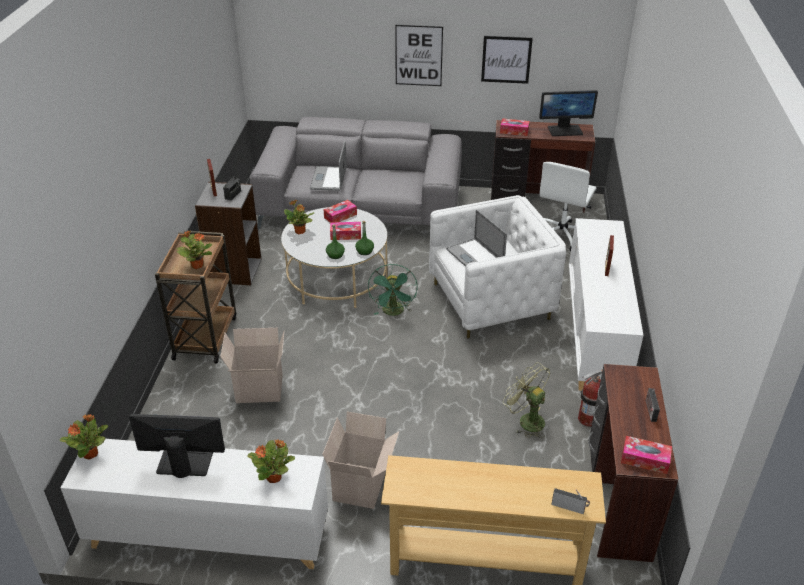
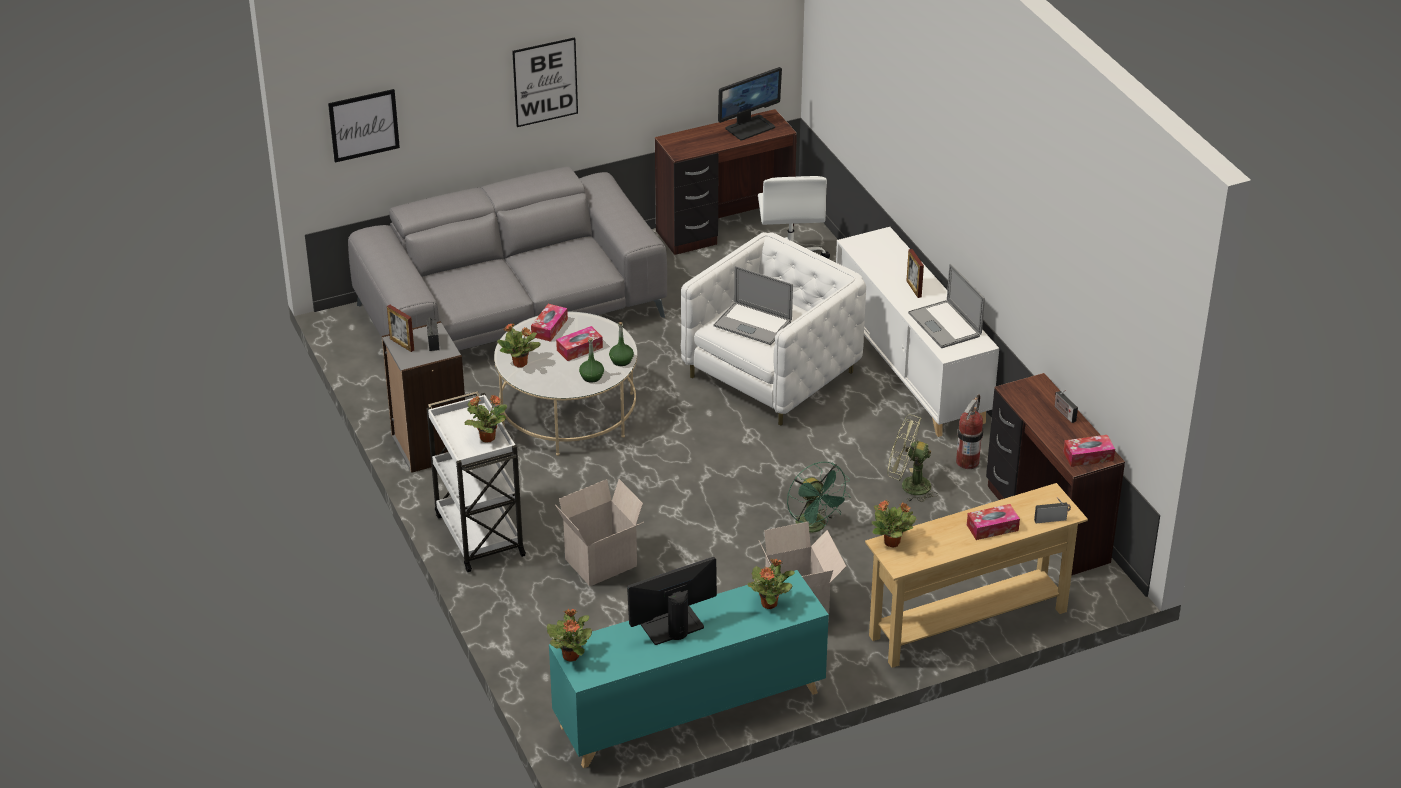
camera: 30 degrees left, 0 degrees up
(206, 337) = (478, 534): brown cart -> white cart
(208, 535) = (689, 710): white cabinet -> turquoise cabinet
(328, 178) = (482, 284): laptop -> laptop (944, 324)
(394, 312) = (673, 427): green fan -> green fan (815, 527)
(409, 467) = (892, 542): none -> potted plant
(506, 59) = (658, 57): picture -> picture (364, 125)
(514, 131) = (690, 147): tissue box -> tissue box (992, 527)

